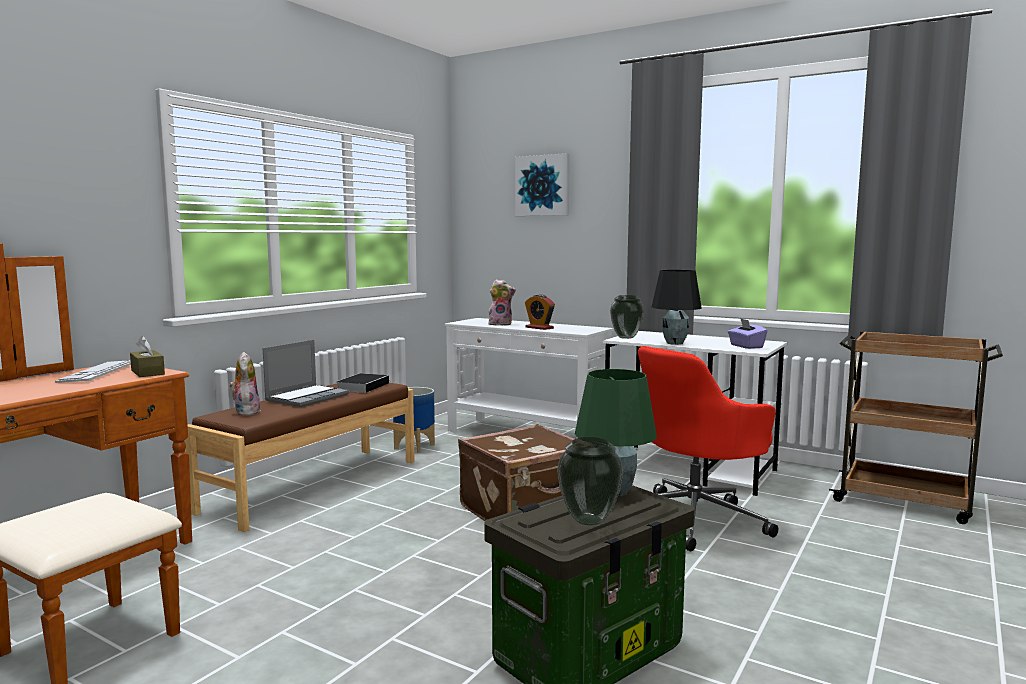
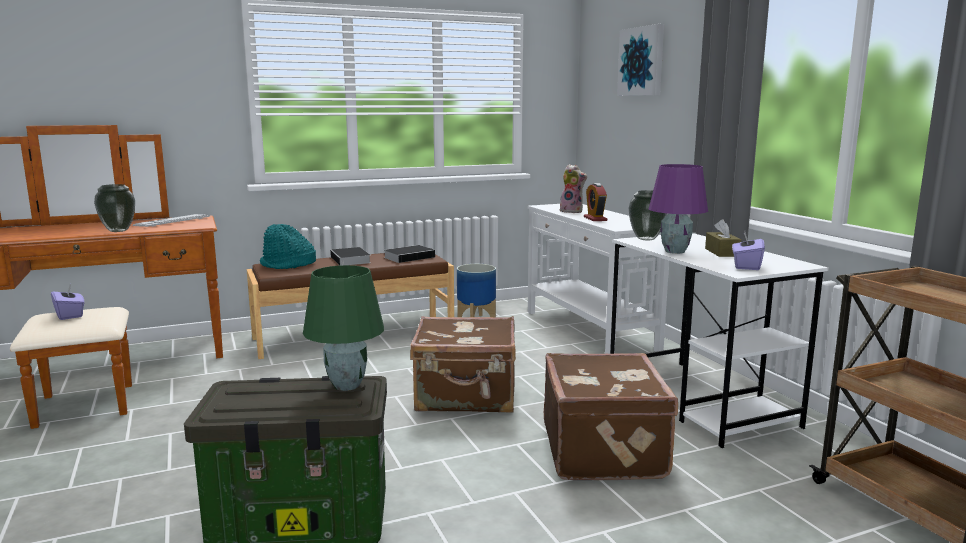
camera: 35 degrees right, 5 degrees up
(67, 513) = (70, 315): none -> purple tissue box
(147, 372) = (194, 225): brown tissue box -> brown tissue box (722, 252)
(246, 412) = (288, 265): plush toy -> turquoise hat
(307, 397) = (351, 260): laptop -> book
(588, 521) = (267, 402): vase -> vase (118, 230)
(675, 343) = (675, 252): black table lamp -> purple table lamp
(695, 519) = (605, 450): red office chair -> brown suitcase

